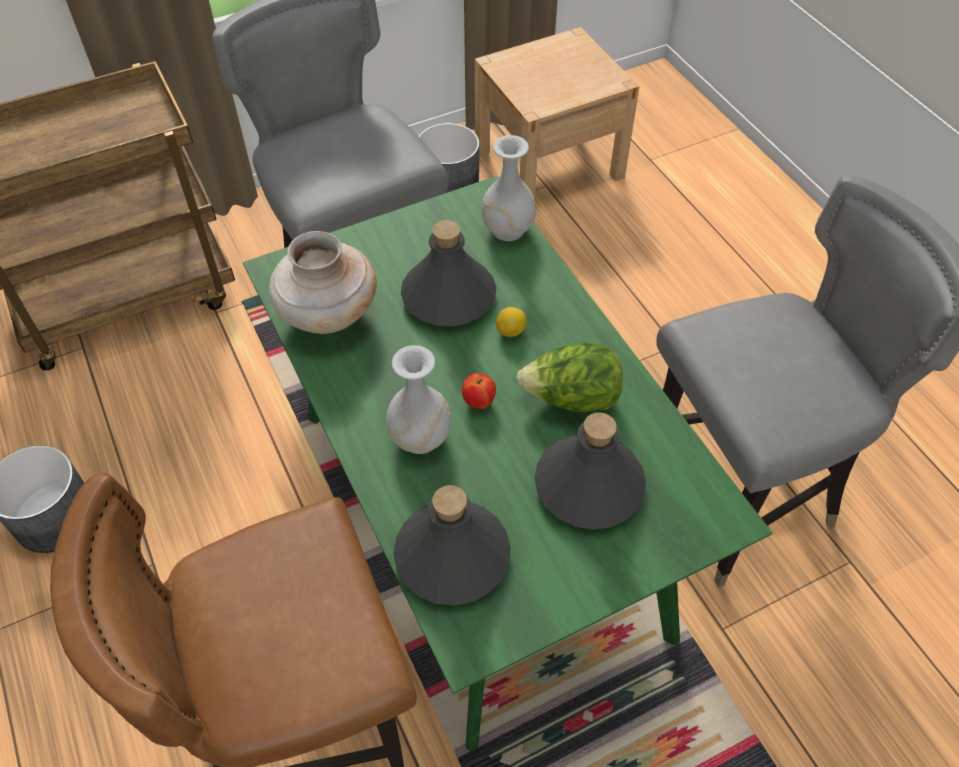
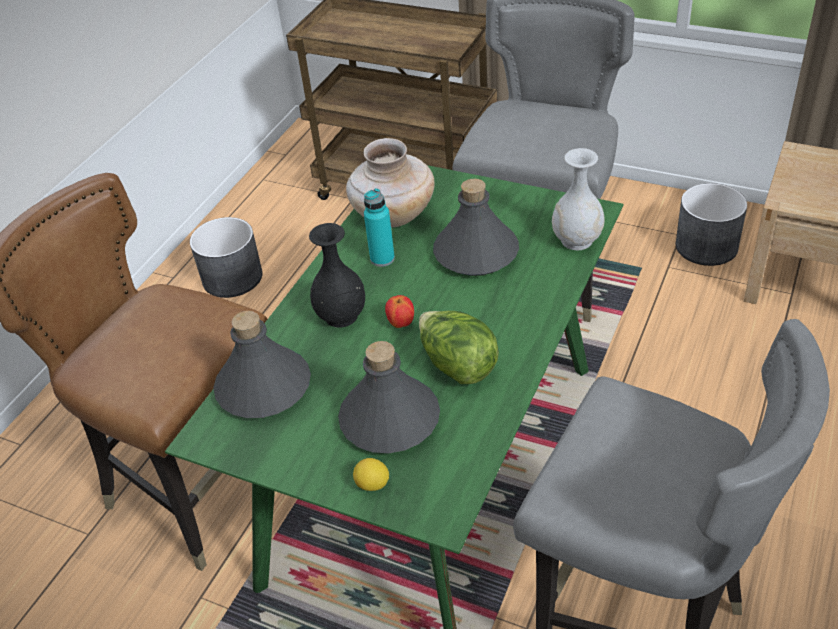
camera: 55 degrees right, 10 degrees down
(377, 360) = (382, 259): none -> turquoise bottle
(421, 438) = (341, 316): white vase -> black vase
(511, 331) = (482, 300): lemon -> lemon (372, 484)

